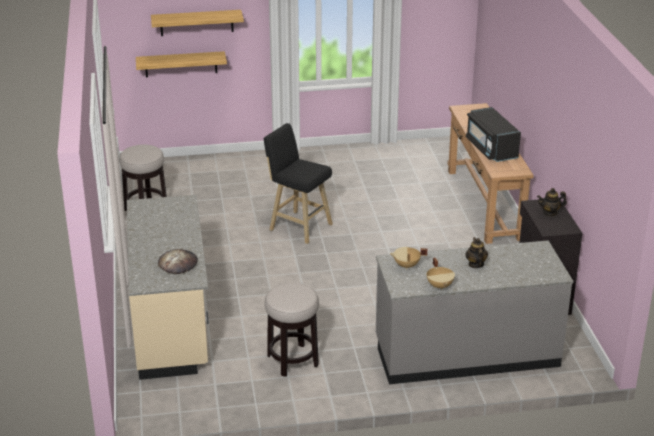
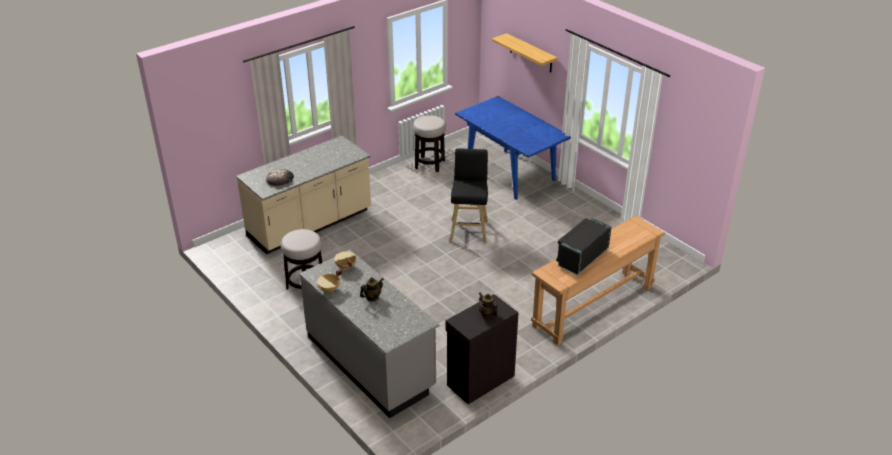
camera: 60 degrees right, 5 degrees up
(181, 64) = (519, 80): shelf -> none
(224, 172) = (509, 173): none -> blue dining table

